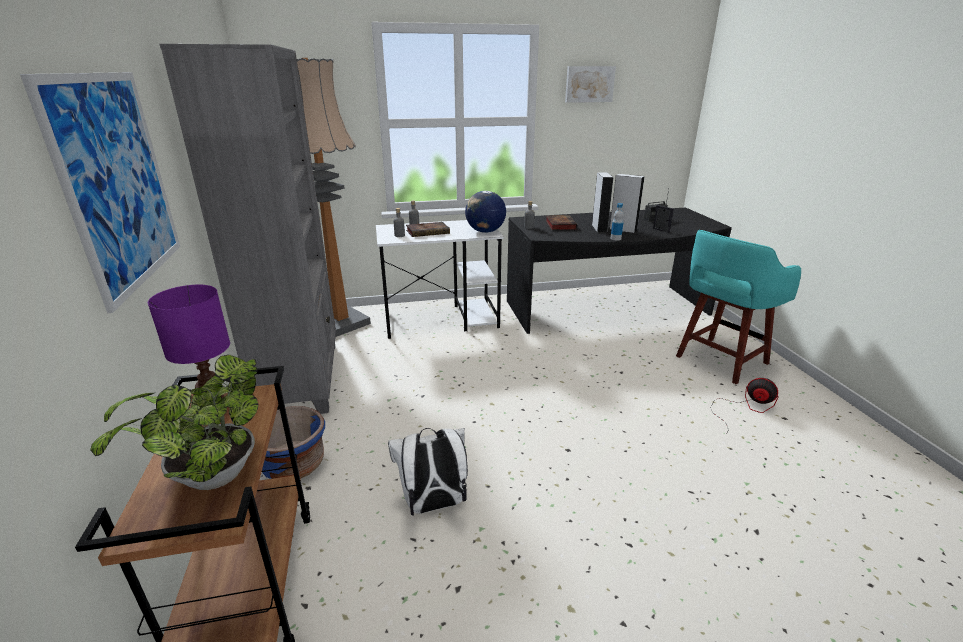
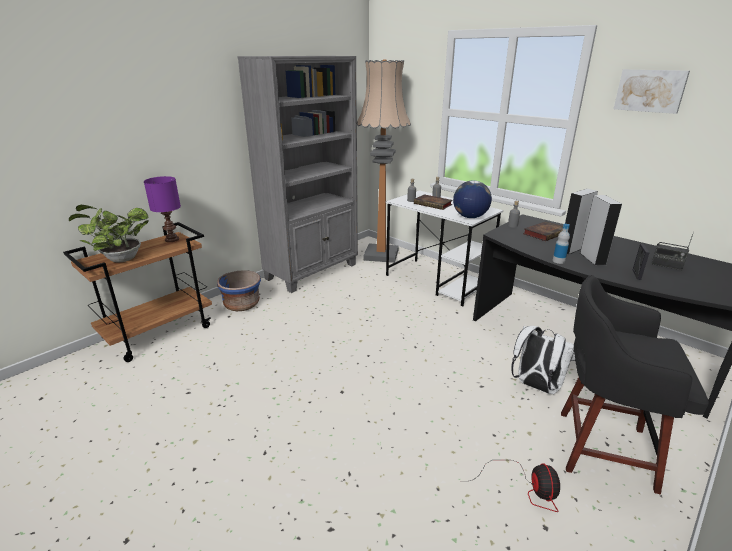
camera: 55 degrees right, 0 degrees up
(118, 182) = (165, 123): picture -> none
(433, 505) = (244, 359): white backpack -> white backpack (535, 386)
(720, 361) = (600, 448): turquoise stool -> black stool

